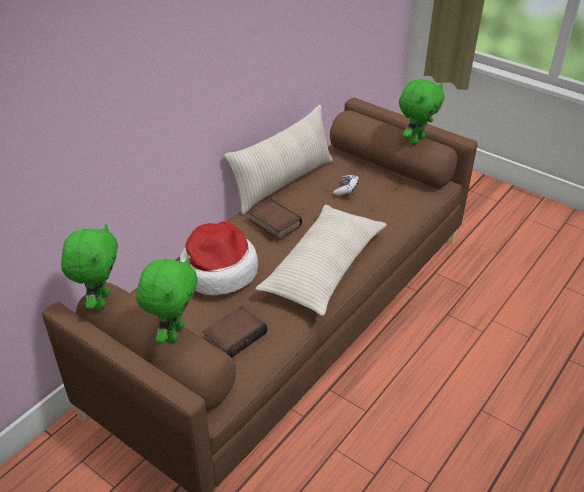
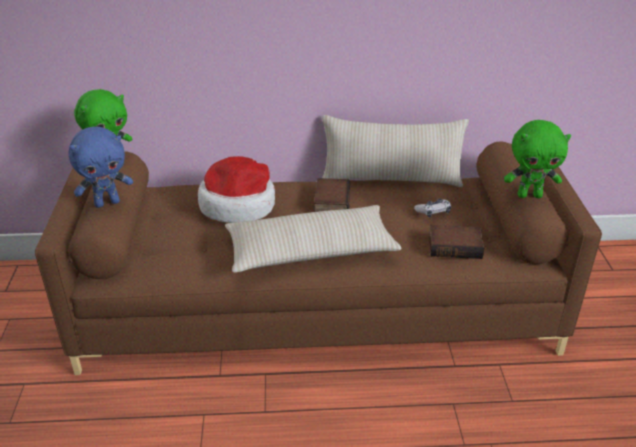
camera: 50 degrees right, 5 degrees down
(173, 333) = (107, 202): green plush toy -> blue plush toy
(234, 335) = (177, 249): book -> book (455, 245)

